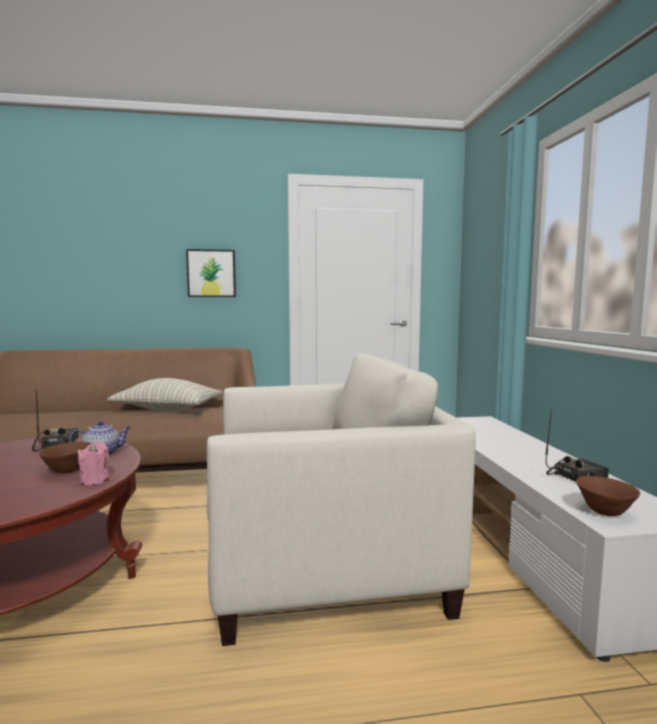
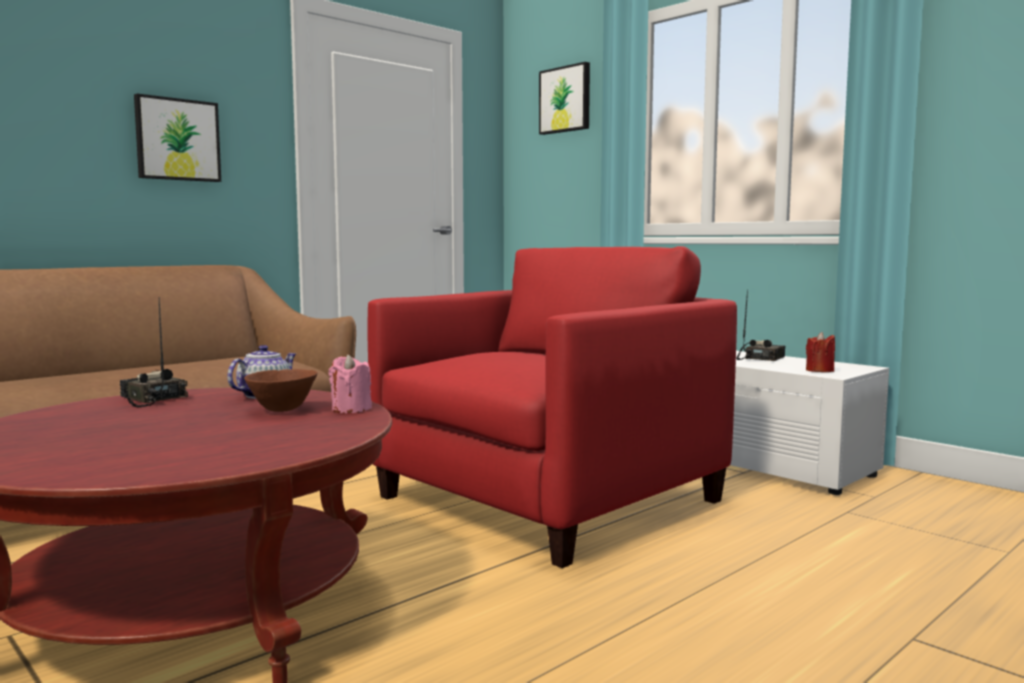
camera: 35 degrees left, 0 degrees up
(167, 409) = (174, 364): pillow -> none
(324, 562) = (547, 499): beige armchair -> red armchair
(492, 221) = (565, 99): none -> picture
(605, 512) = (819, 370): brown bowl -> red candle

